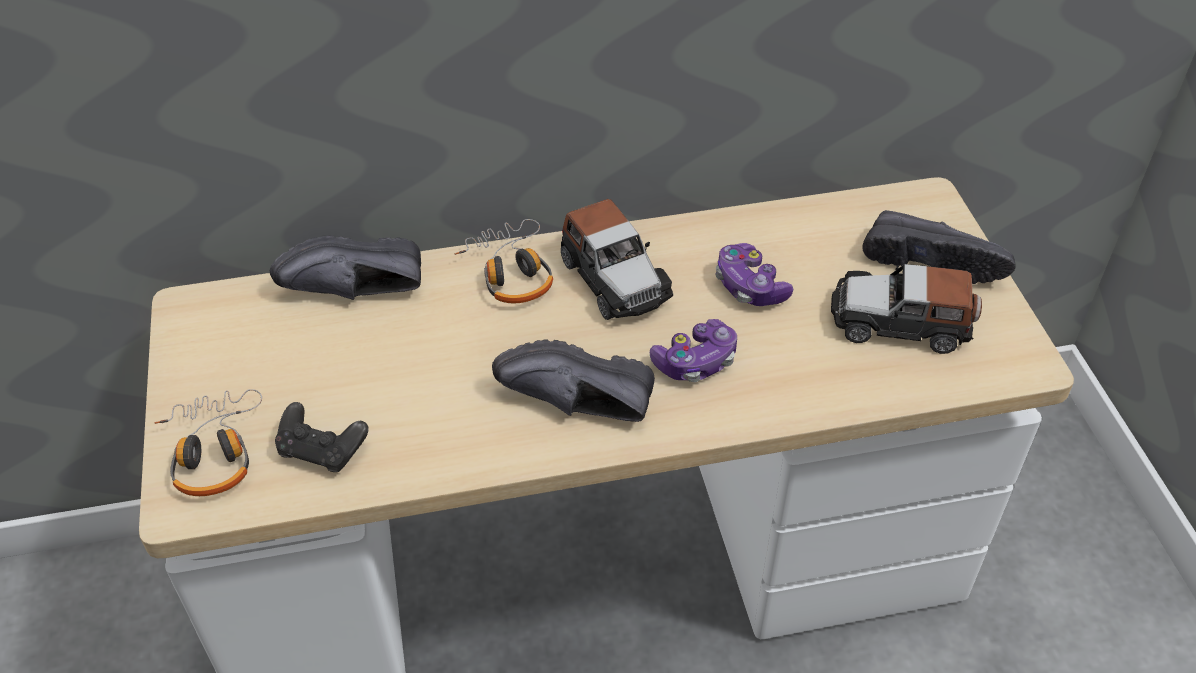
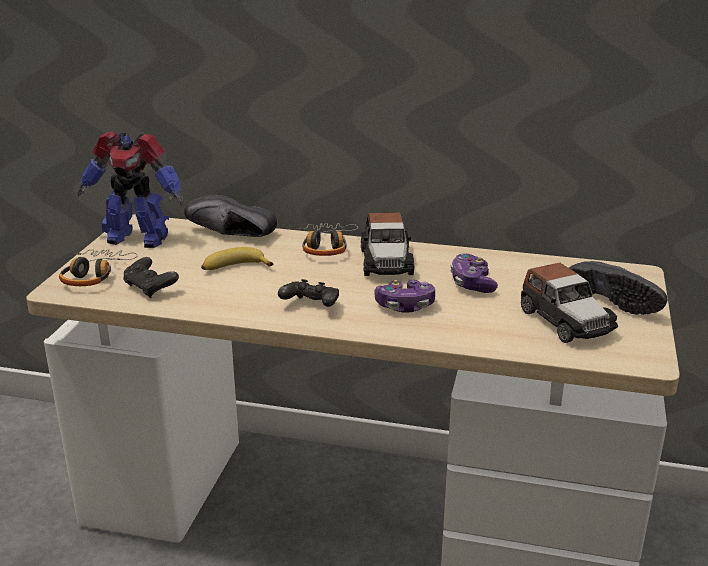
camera: 25 degrees right, 20 degrees down
(216, 344) = (137, 238): none -> toy robot
(414, 363) = (235, 268): none -> banana
(575, 407) = (311, 306): black shoe -> black game controller
(900, 322) = (565, 321): toy car -> toy car turned 150 degrees counterclockwise

